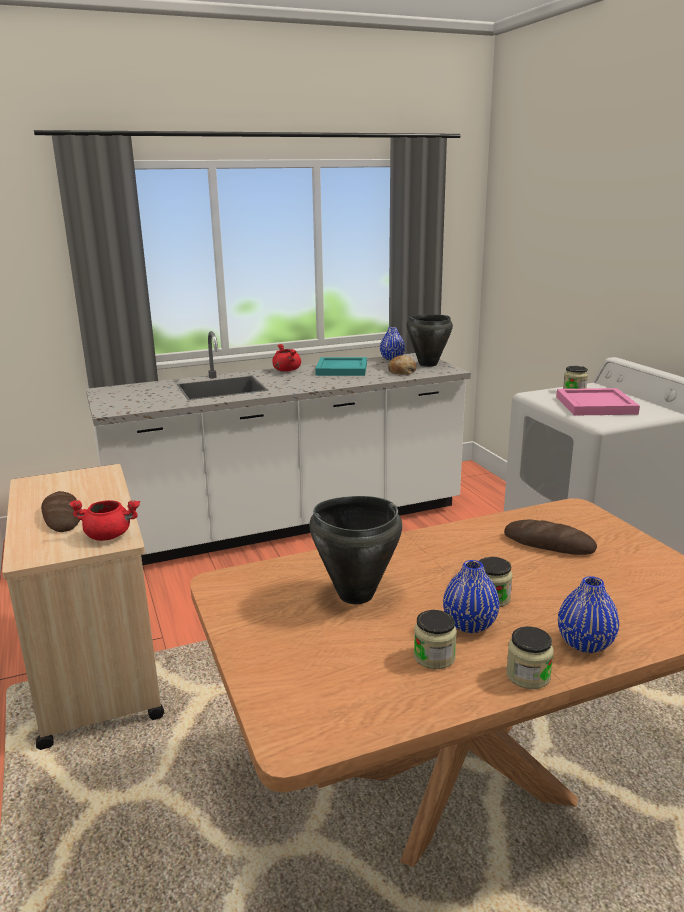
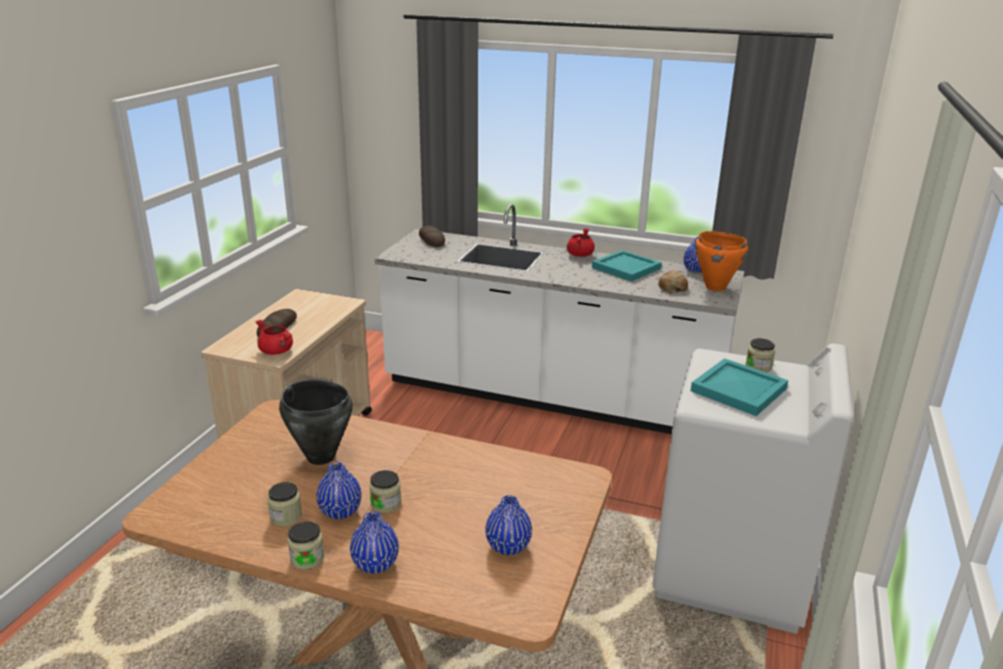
camera: 40 degrees right, 5 degrees up
(427, 364) = (715, 287): black cooking pot -> orange cooking pot
(548, 543) = (503, 491): bread -> bread (431, 239)
(597, 405) = (739, 391): pink tray -> turquoise tray
(634, 575) = (508, 546): none -> blue vase

